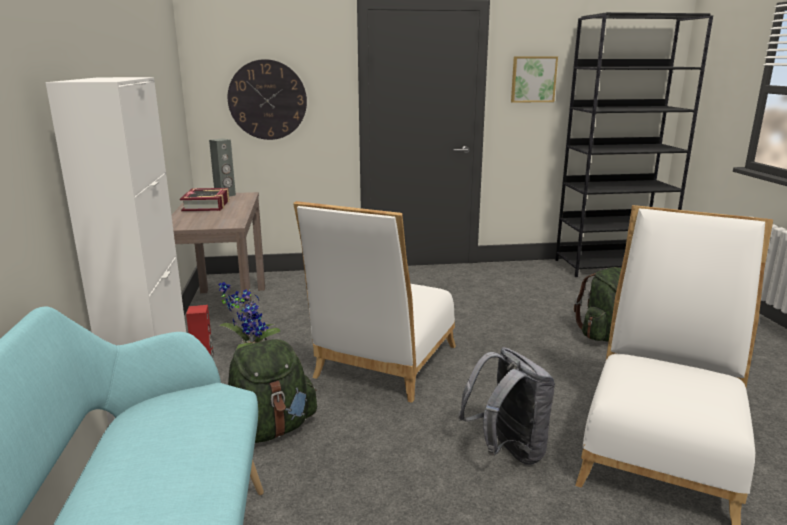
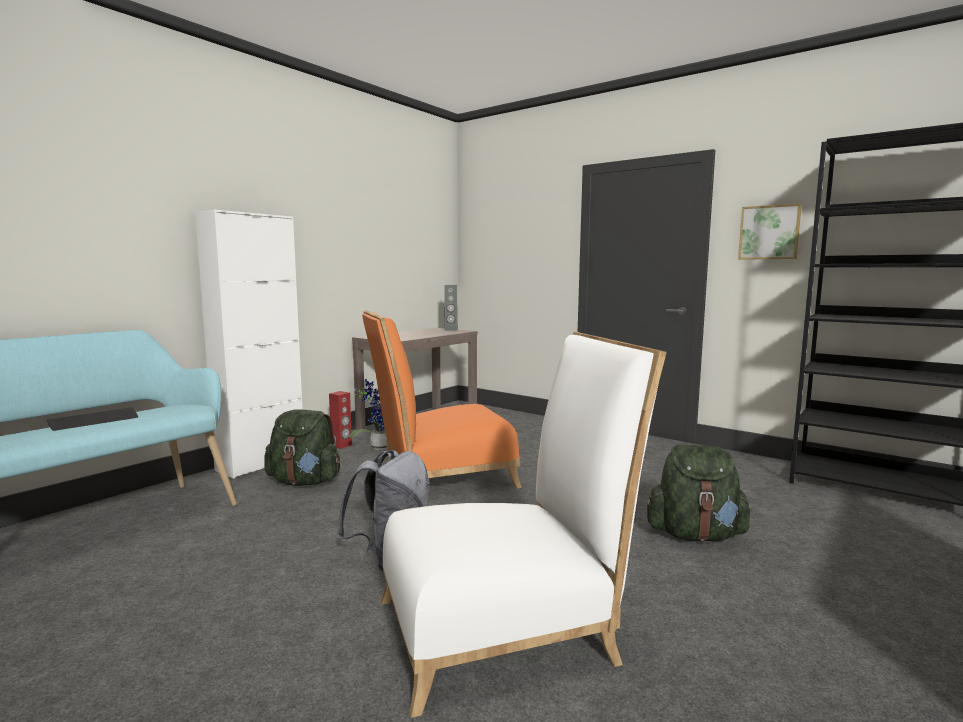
camera: 45 degrees right, 10 degrees down
(150, 473) = (94, 421): none -> keyboard
(207, 205) = (421, 332): book -> none
(267, 100) = (510, 258): wall clock -> none
(382, 365) = (440, 478): white chair -> orange chair

